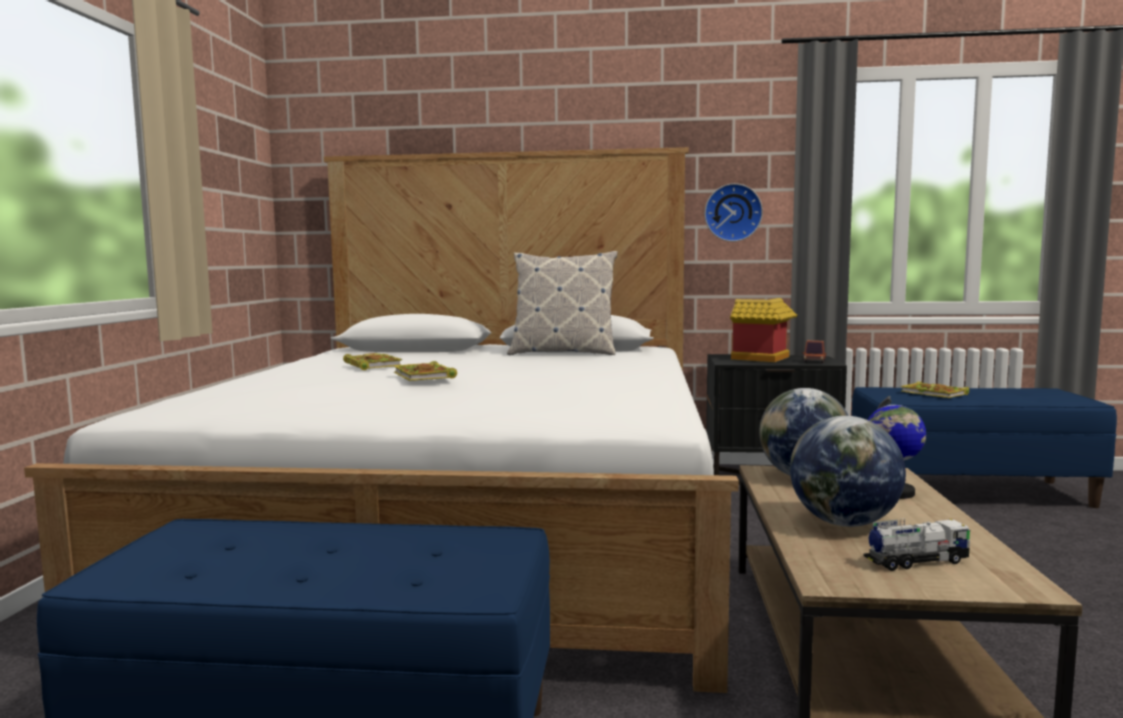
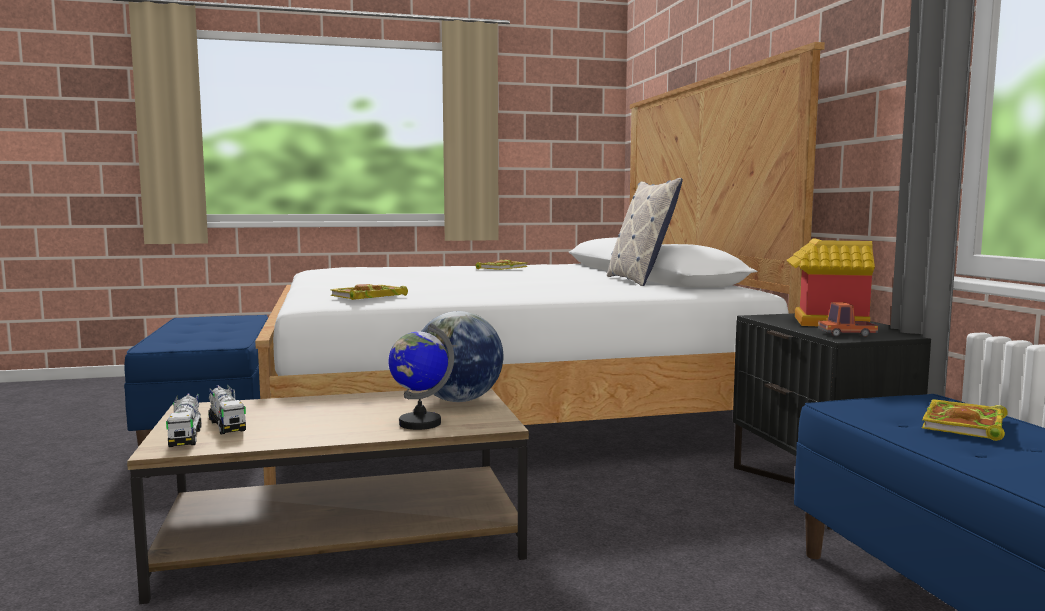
camera: 70 degrees right, 0 degrees up
(425, 376) = (451, 273): book -> book (367, 296)
(732, 213) = (872, 120): wall clock -> none
(843, 523) = (318, 410): globe -> none
(974, 579) = (185, 437): none -> toy truck

